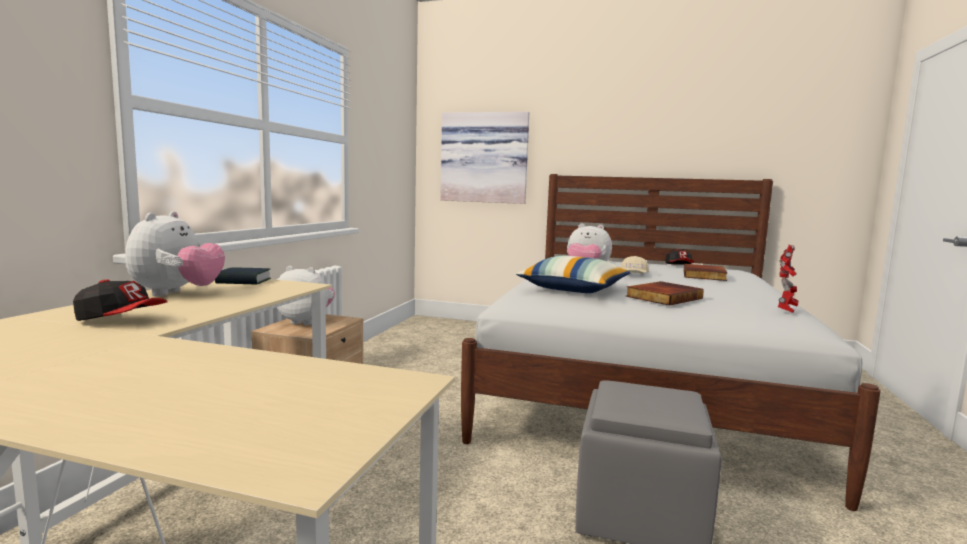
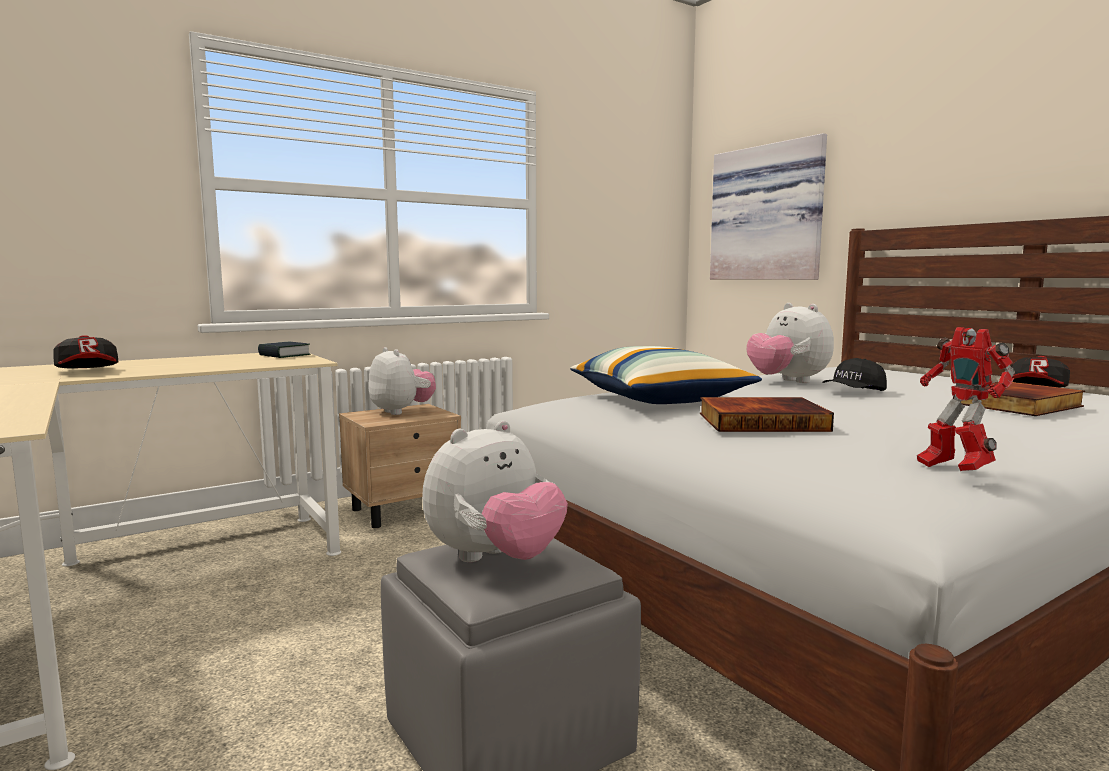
camera: 40 degrees right, 0 degrees up
(177, 293) = (200, 359): plush toy -> plush toy (494, 559)
(633, 275) = (853, 392): beige cap -> black cap
(786, 310) = (953, 470): toy robot -> toy robot turned 90 degrees clockwise

